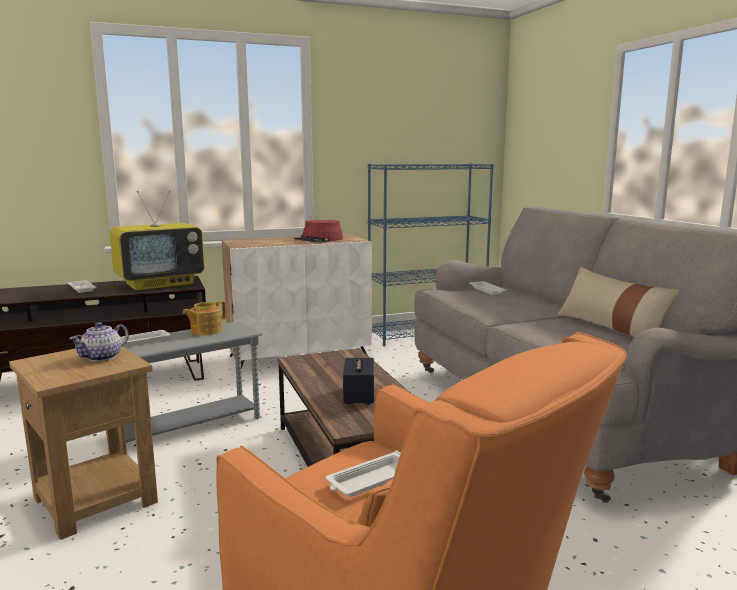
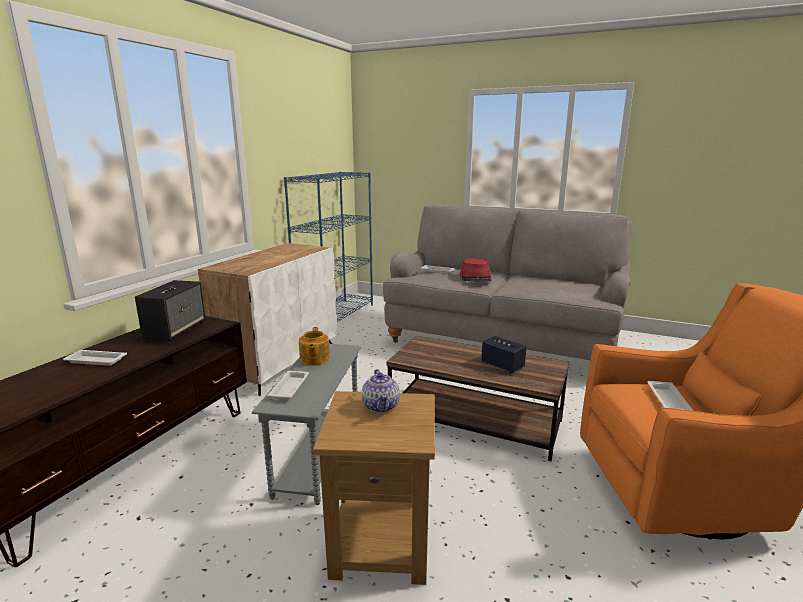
camera: 45 degrees left, 5 degrees up
(160, 284) = (175, 329): television -> speaker
(319, 240) = (289, 253): red hat -> red hat (476, 277)
(611, 328) = (550, 280): beige pillow -> none

